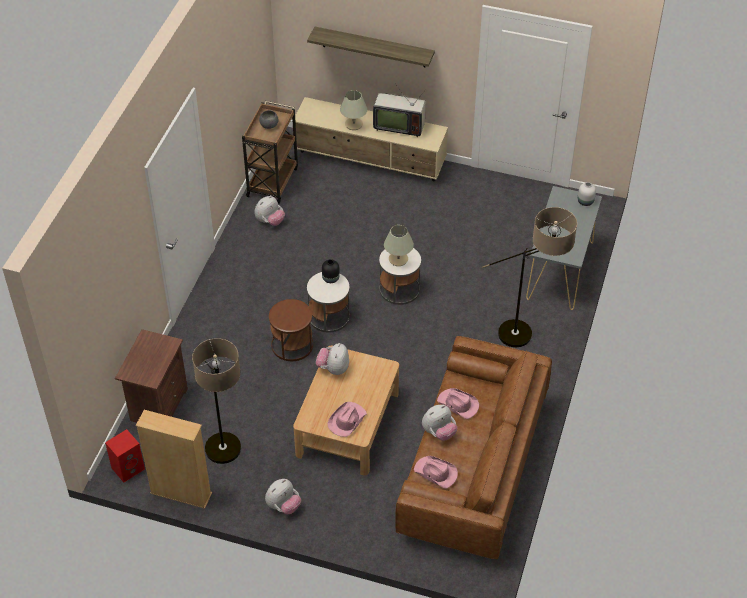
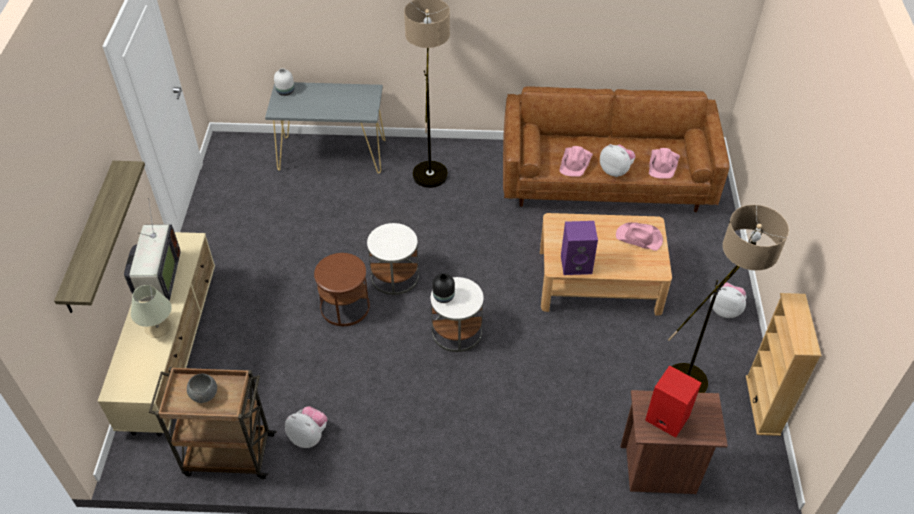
camera: 105 degrees left, 0 degrees up
(128, 467) = (760, 471): red speaker -> red speaker (666, 418)
(292, 345) = (512, 356): brown side table -> brown side table (345, 307)
(333, 368) = (577, 264): plush toy -> purple speaker
(398, 259) = (393, 242): beige table lamp -> none

